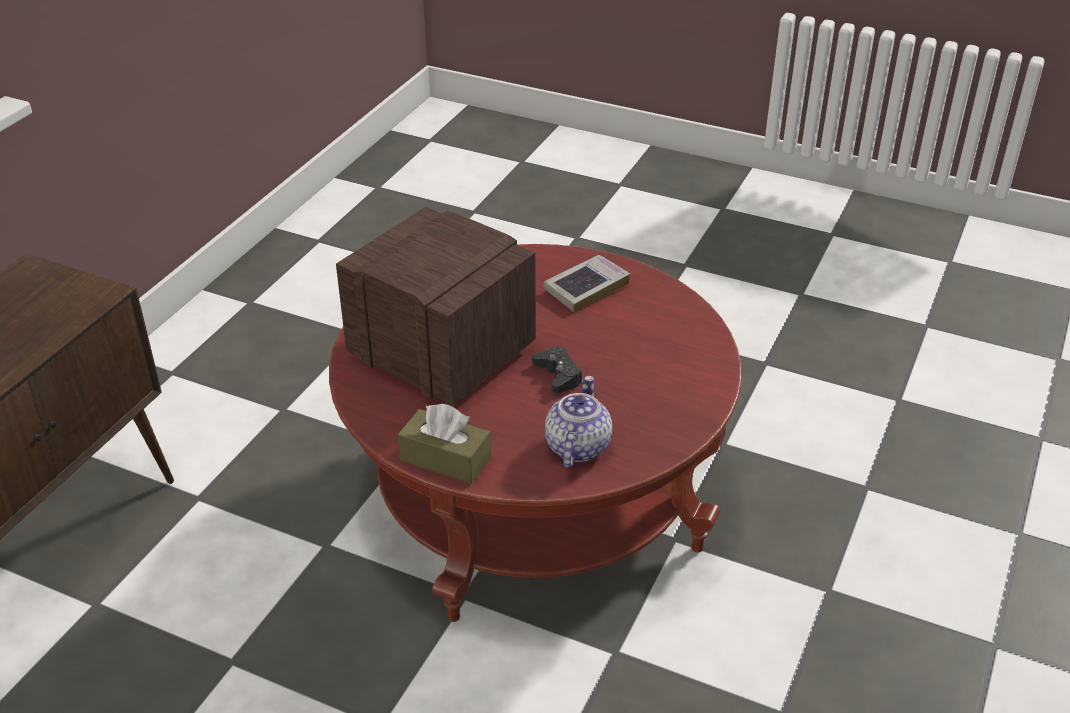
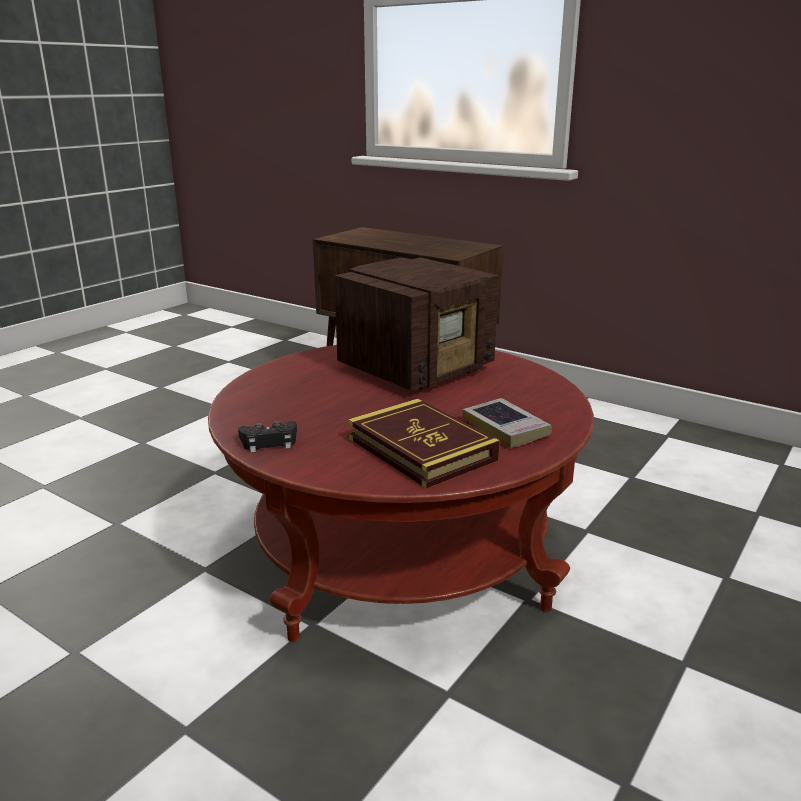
camera: 100 degrees right, 15 degrees down
(445, 459) = (289, 365): brown tissue box -> none
(558, 375) = (366, 405): black game controller -> black game controller (269, 442)
(576, 446) = (270, 404): teapot -> none
(647, 330) = (421, 449): none -> book

